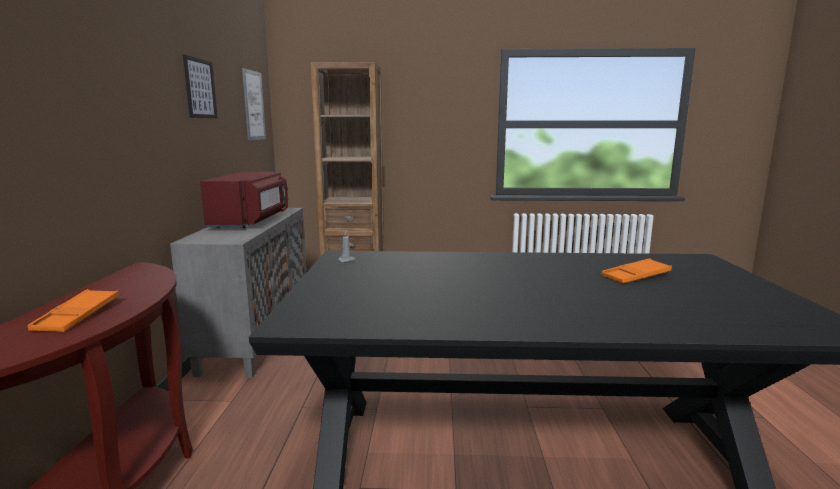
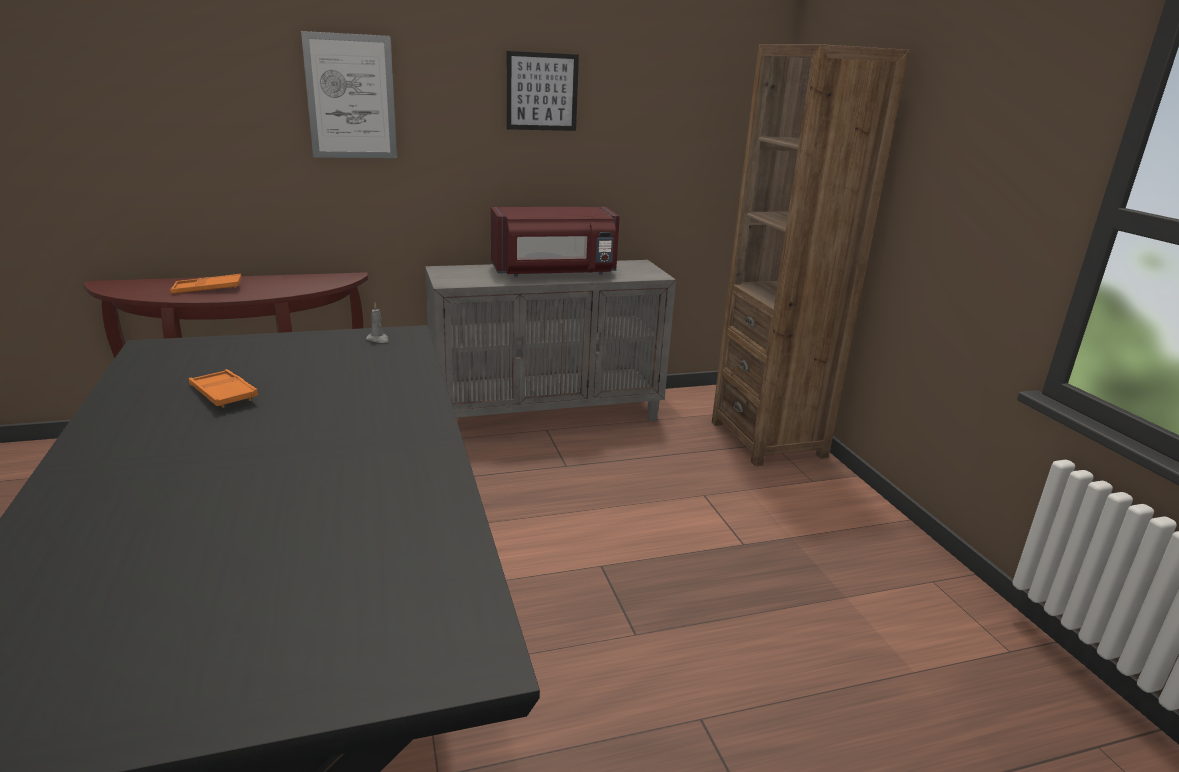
camera: 70 degrees right, 10 degrees up
(253, 105) = (708, 111): picture -> picture (351, 97)
(635, 276) = (307, 543): orange tray -> orange tray (223, 394)

